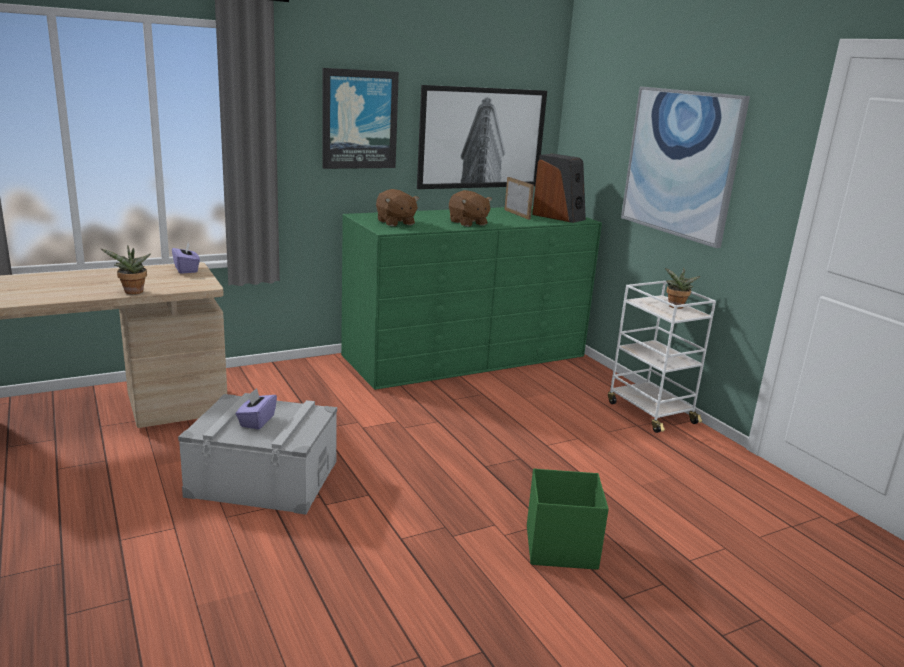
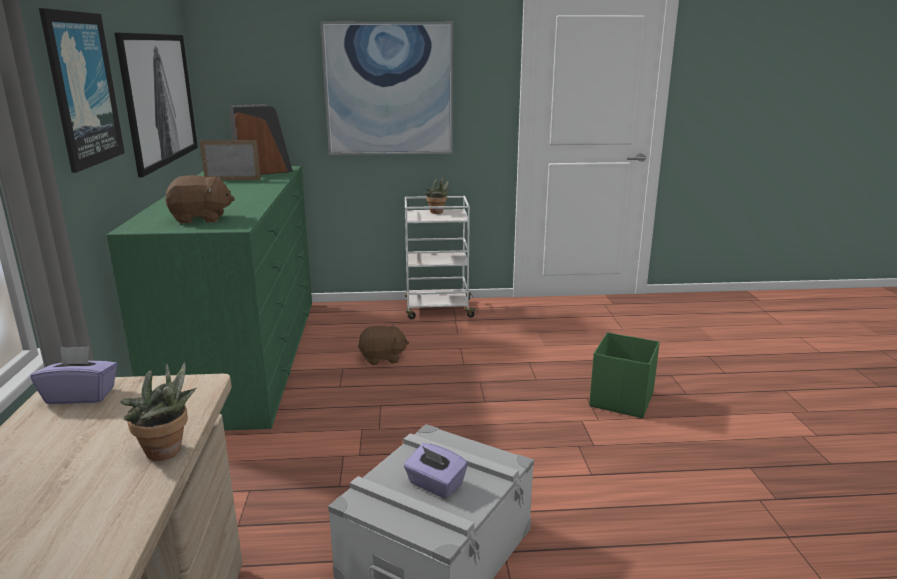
camera: 65 degrees left, 0 degrees up
(468, 223) = (246, 197): brown plush toy -> brown plush toy (382, 358)

